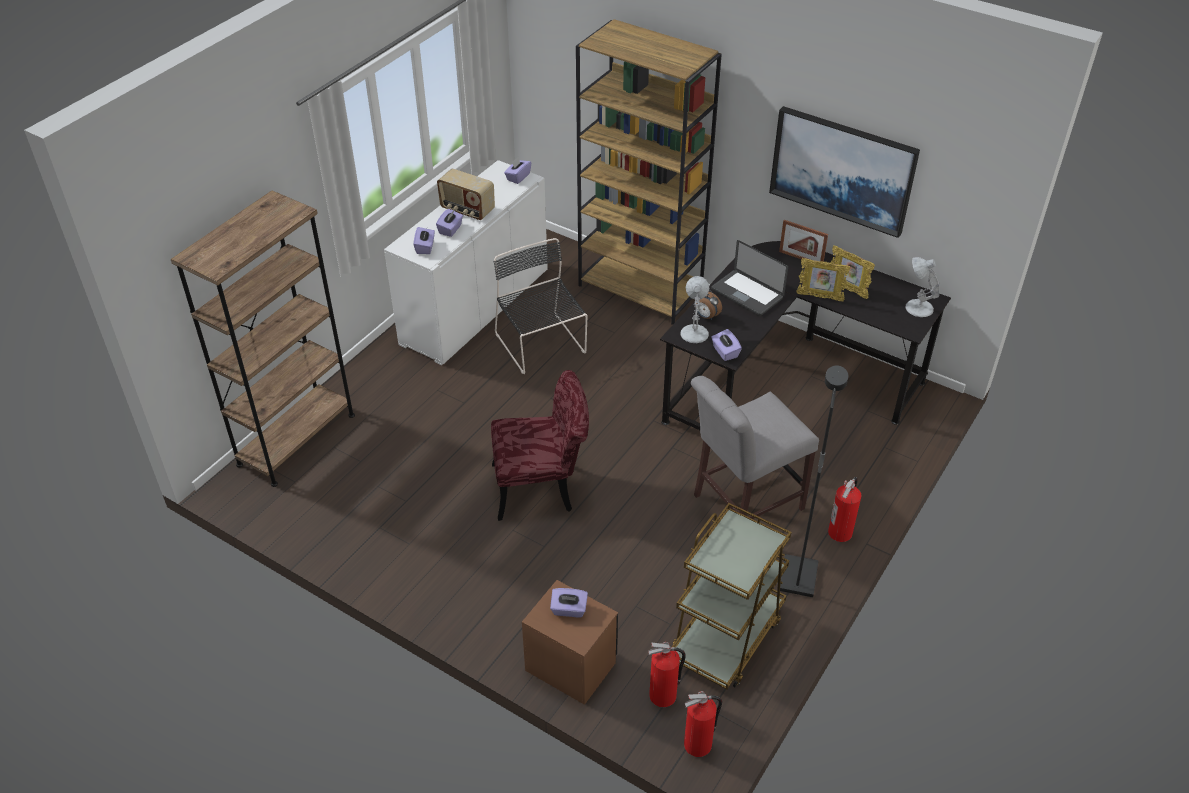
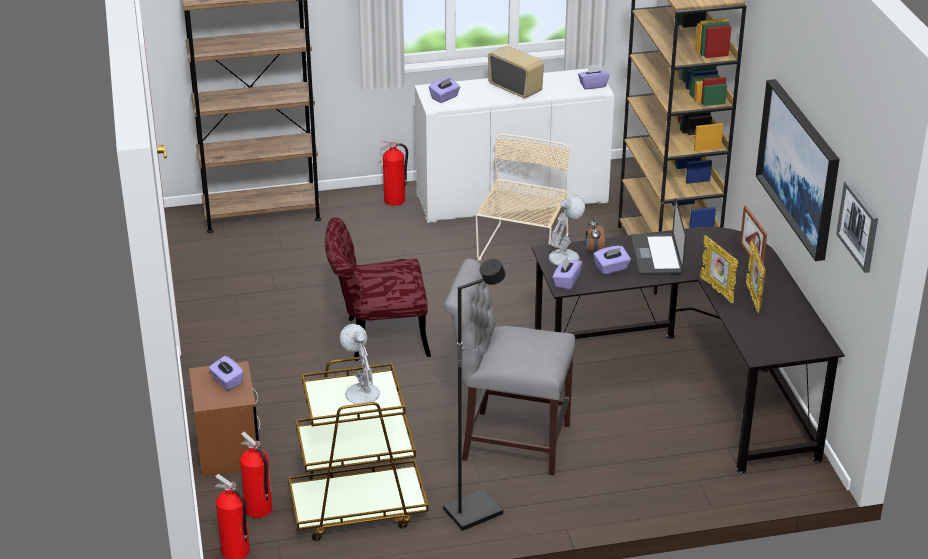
camera: 45 degrees right, 10 degrees down
(450, 229) = (482, 95): purple tissue box -> purple tissue box (611, 268)
(467, 210) = (515, 89): radio -> radio turned 150 degrees clockwise
(541, 345) = (522, 250): black chair -> beige chair
(542, 487) = (377, 338): red chair -> red chair turned 135 degrees clockwise
(840, 533) = (557, 509): fire extinguisher -> fire extinguisher (395, 201)
(917, 308) = (795, 344): white table lamp -> white table lamp (361, 392)
(963, 195) = (859, 226): none -> picture

